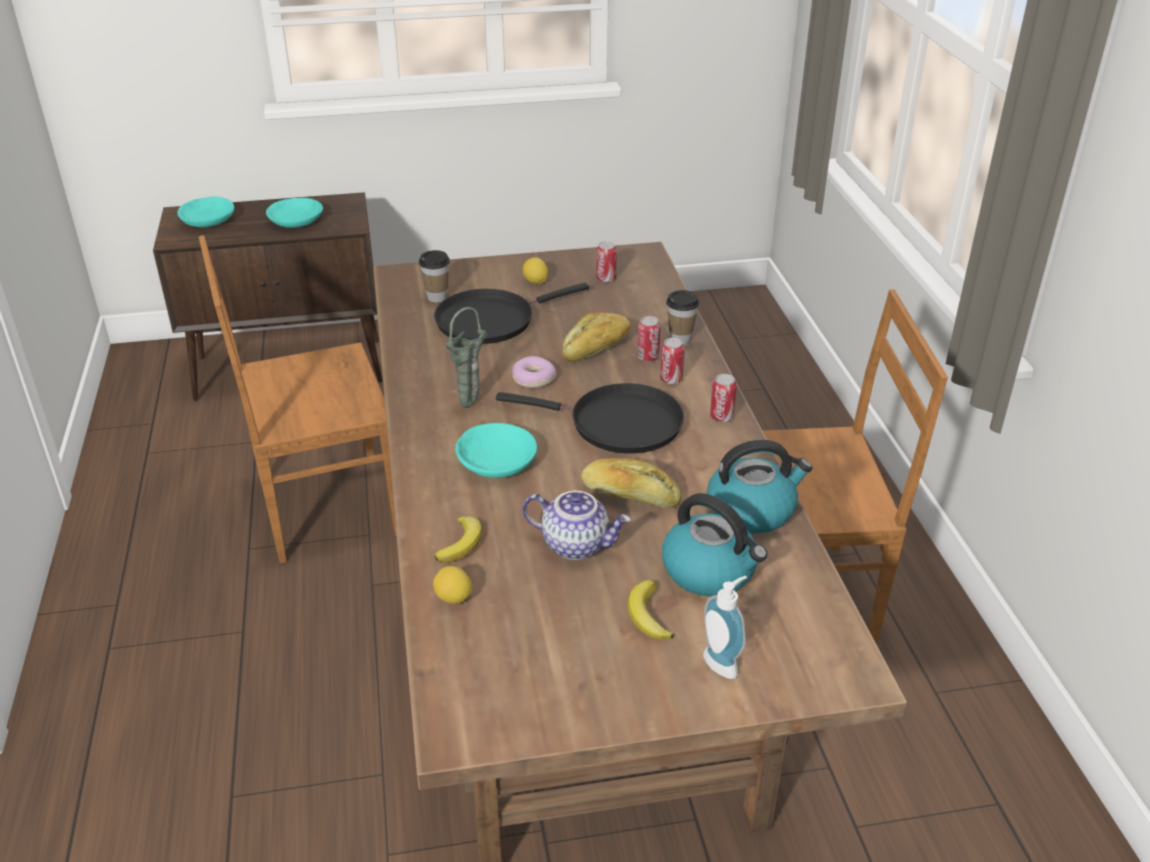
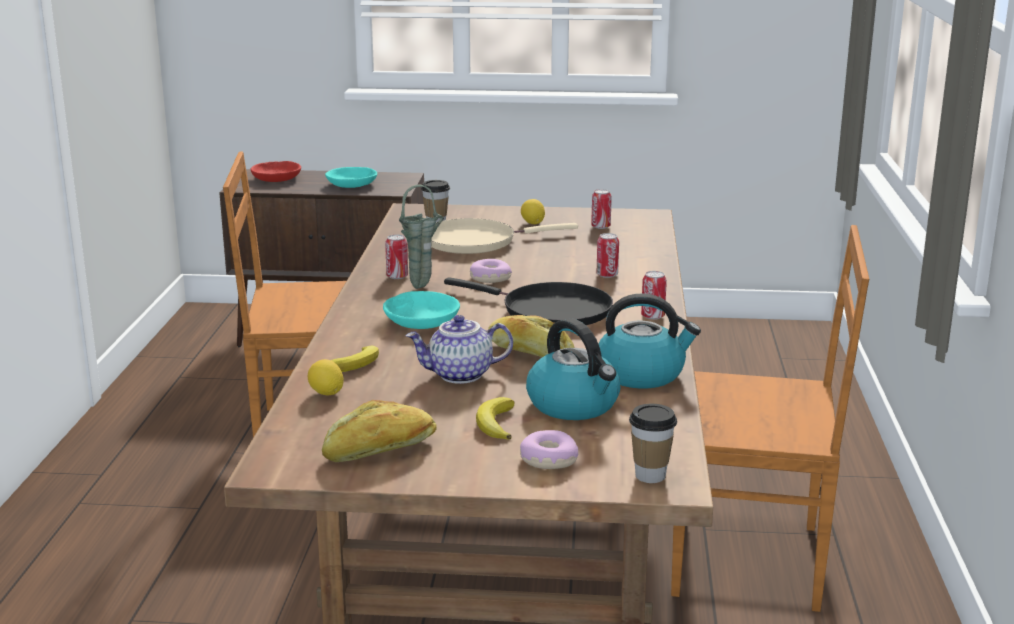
camera: 15 degrees right, 15 degrees down
(208, 220) = (277, 178): turquoise bowl -> red bowl
(491, 320) = (475, 241): black frying pan -> beige frying pan
(577, 544) = (460, 375): teapot -> teapot turned 135 degrees clockwise
(597, 348) = (562, 266): bread -> bread (380, 450)
(671, 379) = (620, 290): can -> can (397, 276)
(680, 339) = (646, 267): cup -> cup (650, 476)
(724, 662) = (548, 459): soap dispenser -> donut

